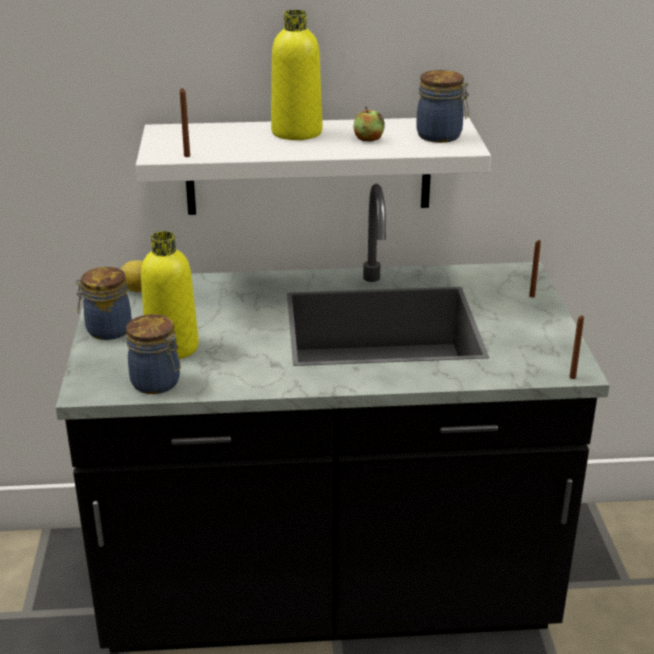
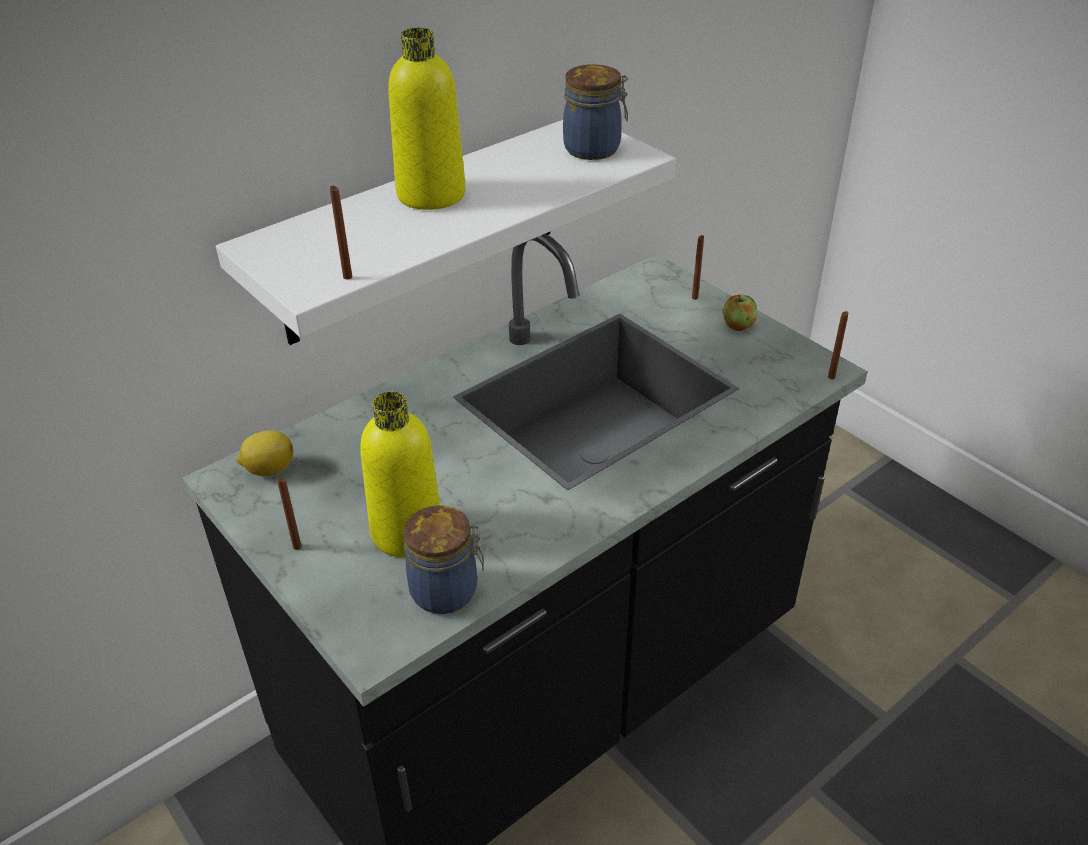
camera: 35 degrees left, 10 degrees up
(107, 330) = (297, 546): jar -> brown candle
(368, 139) = (525, 178): apple -> apple (738, 325)

